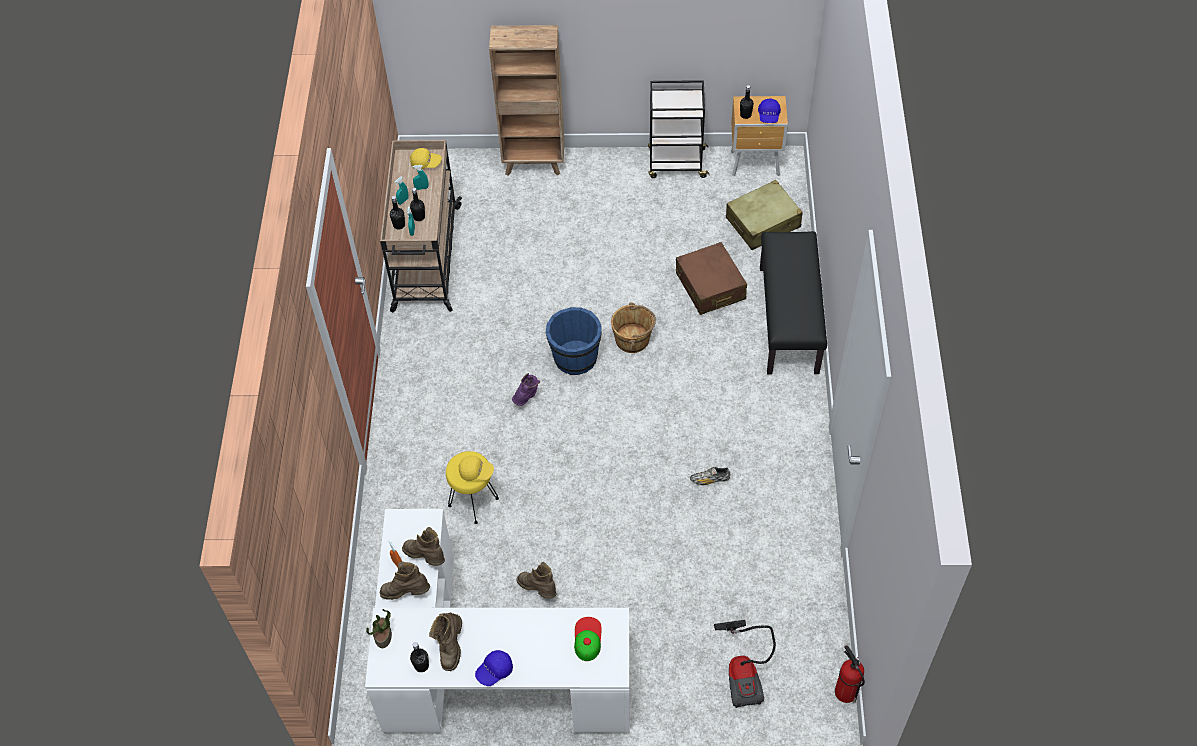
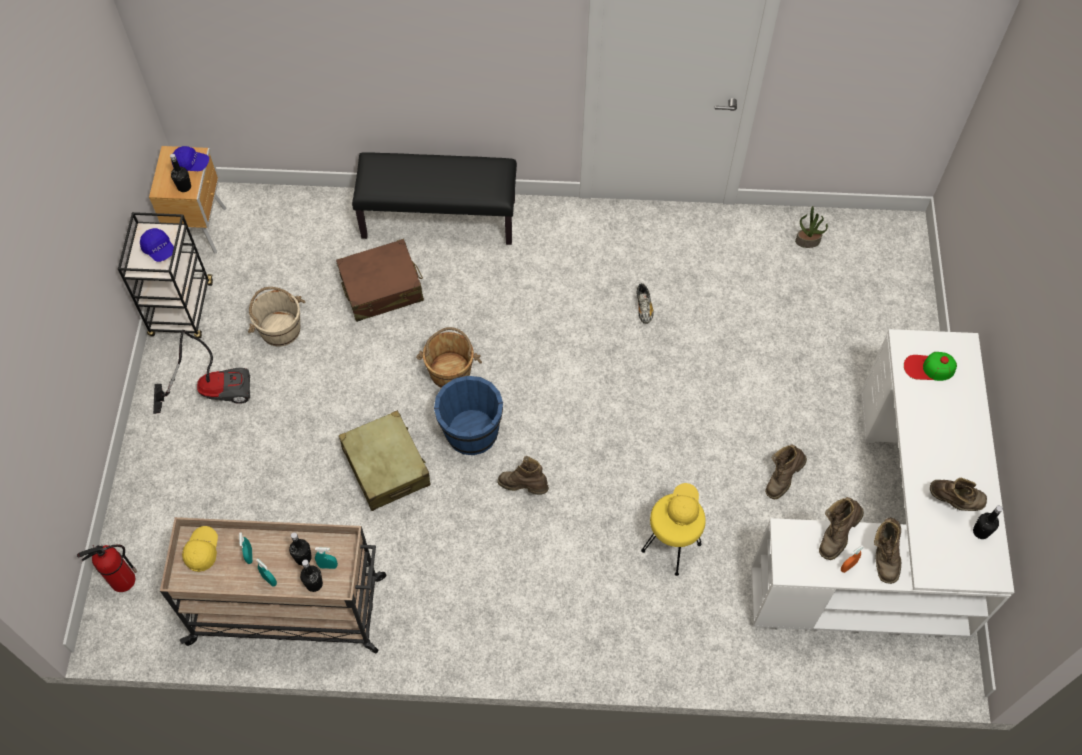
camera: 90 degrees left, 5 degrees up
(383, 636) = (949, 574): potted plant -> potted plant (807, 241)
(494, 671) = (977, 457): blue cap -> blue cap (159, 249)
(527, 396) = (524, 486): purple boot -> brown boot
(534, 163) = (144, 473): brown bookcase -> none
(664, 225) = (280, 329): none -> beige bucket
(744, 672) = (864, 295): vacuum cleaner -> vacuum cleaner (212, 390)
(763, 223) = (295, 229): beige suitcase -> beige suitcase (386, 467)
(845, 691) = (876, 217): fire extinguisher -> fire extinguisher (122, 581)

